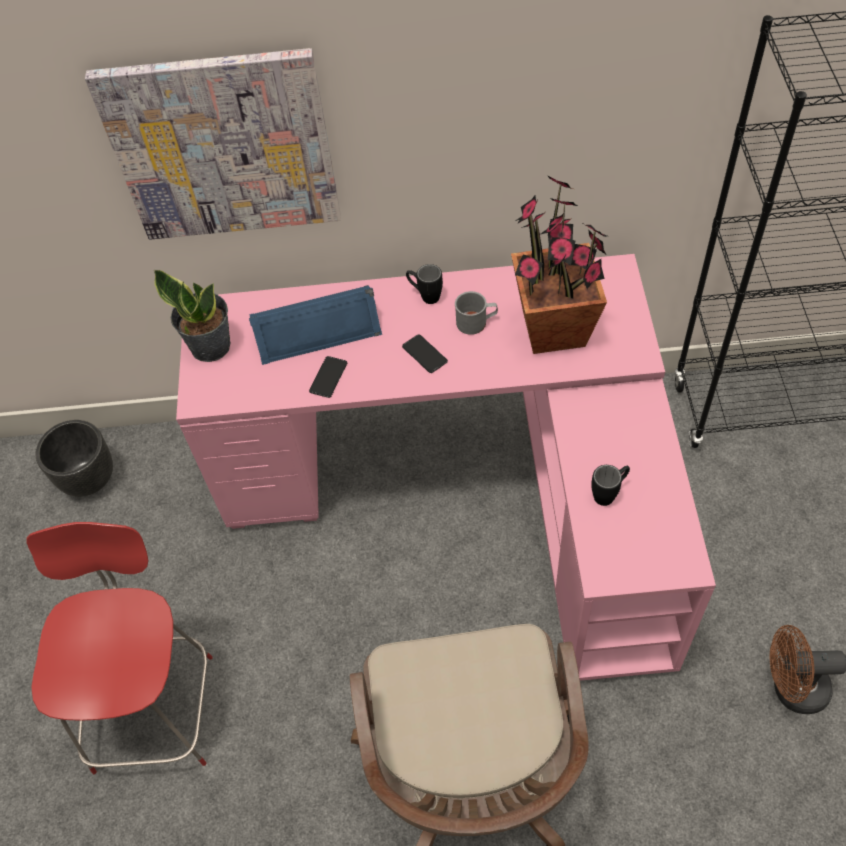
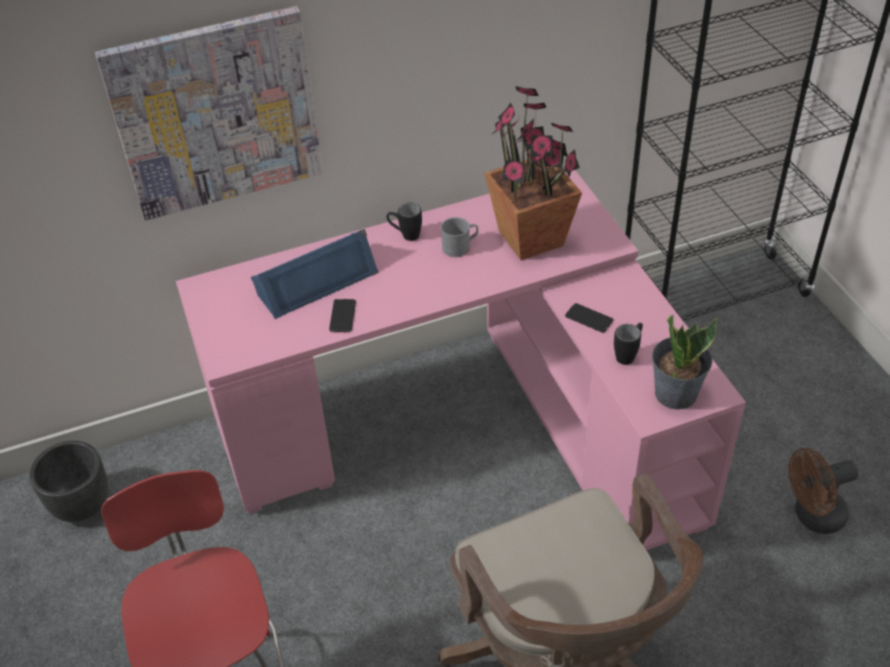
camera: 20 degrees left, 10 degrees down
(210, 345) = (218, 314): potted plant -> potted plant (675, 393)
(424, 354) = (424, 280): phone -> phone (589, 318)

